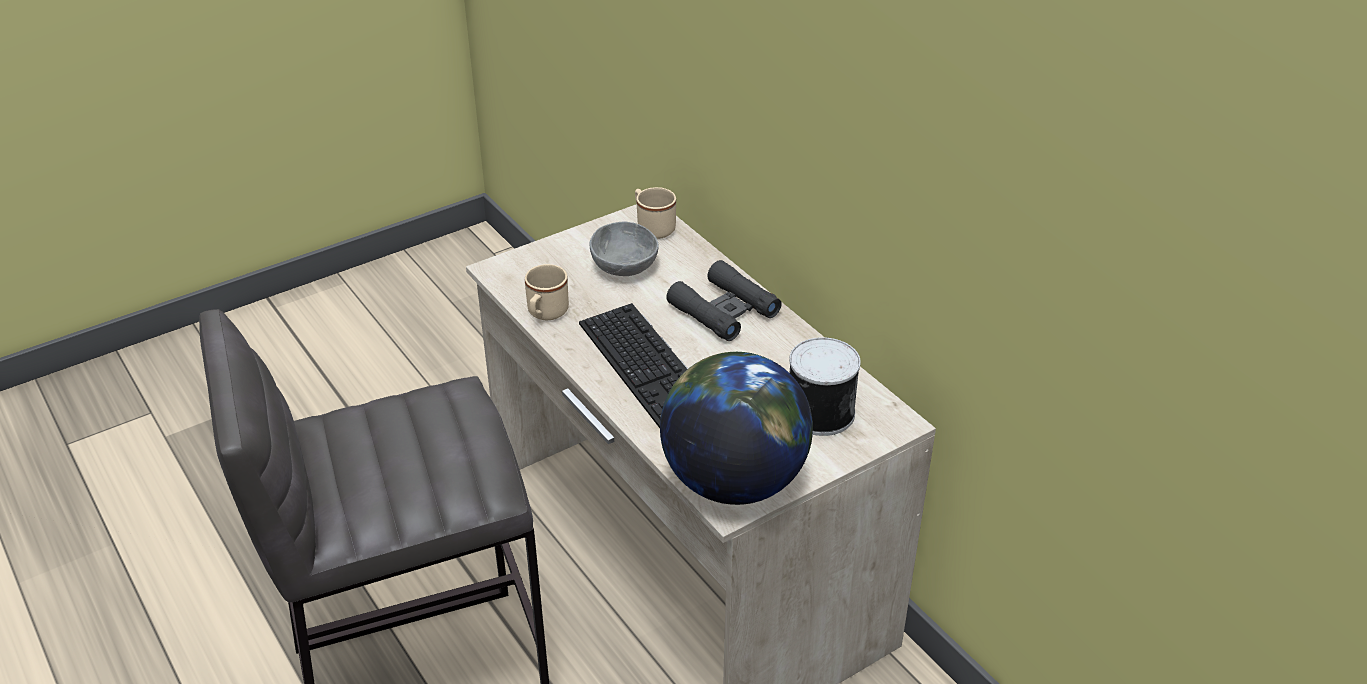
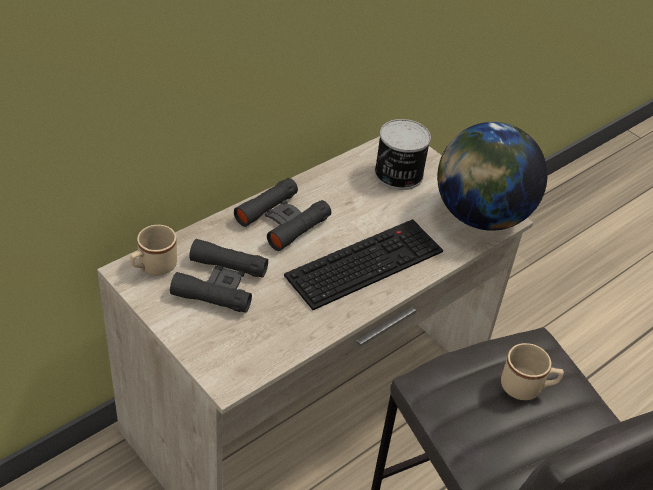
camera: 100 degrees left, 5 degrees up
(545, 314) = (300, 335): beige mug -> beige mug (527, 388)
(626, 266) = (220, 283): grey bowl -> black binoculars

